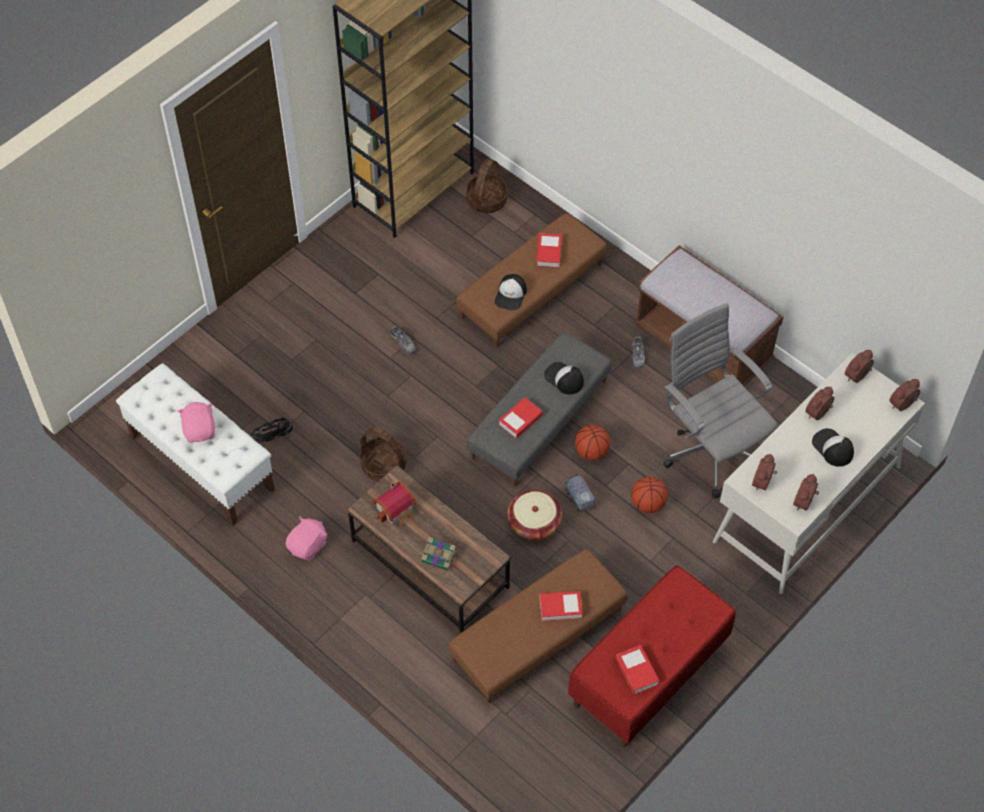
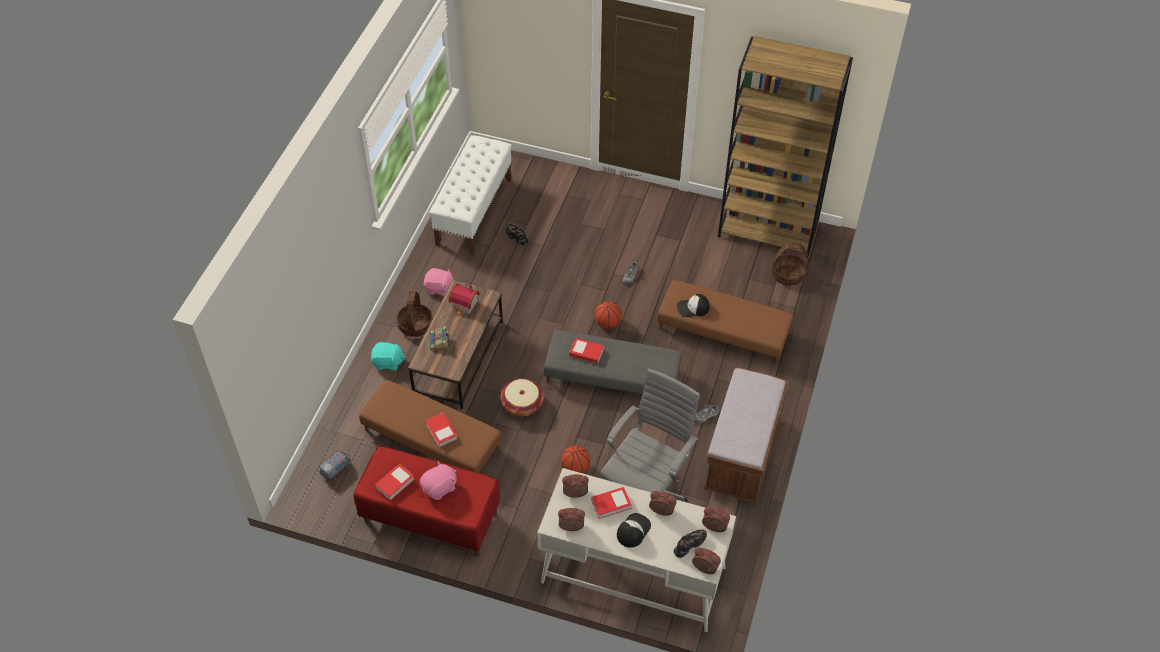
camera: 65 degrees right, 5 degrees down
(200, 430) = (468, 181): pink plush toy -> pink plush toy (440, 488)
(383, 465) = (523, 303): basket -> basket (415, 325)
(395, 643) = (388, 362): none -> turquoise plush toy
(548, 252) = (746, 316): book -> book (611, 504)
(563, 379) = (637, 365): cap -> none
(579, 498) = (557, 424): toy truck -> toy truck (336, 470)
(591, 452) = (601, 417): basketball -> basketball (607, 323)
(870, 406) = (689, 545): none -> black shoe

